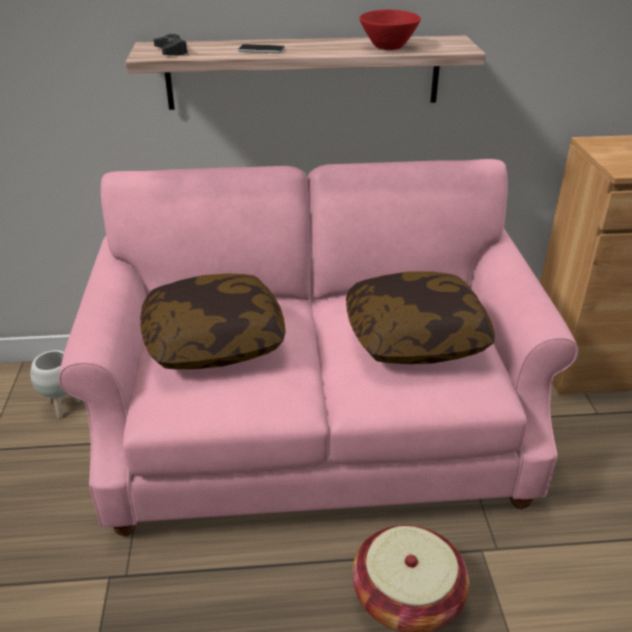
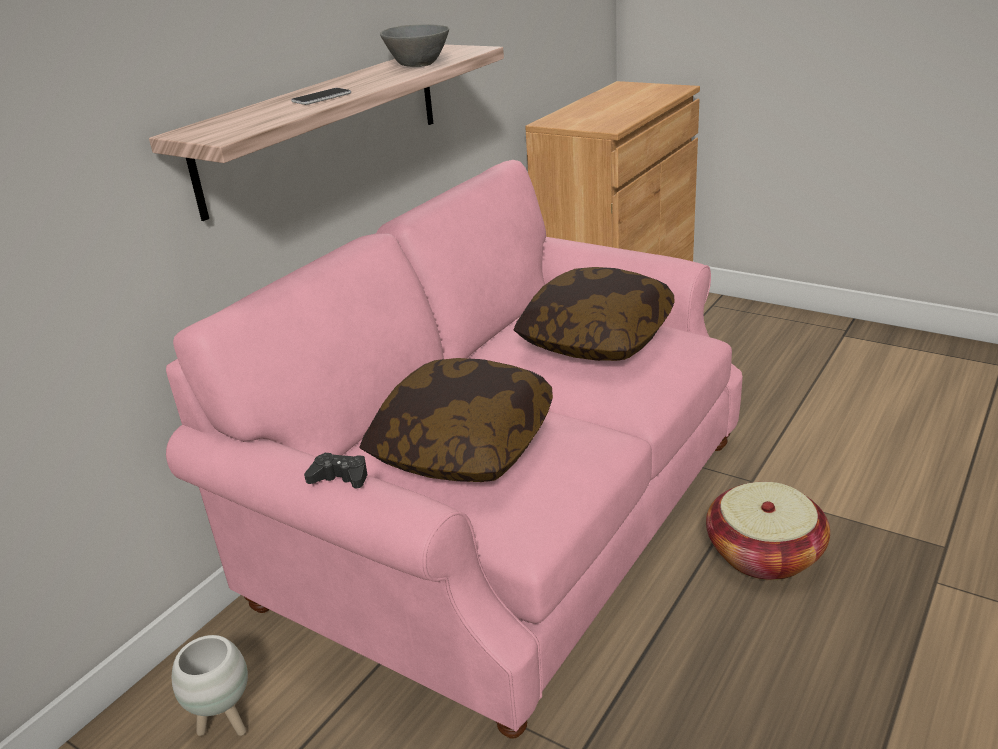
camera: 50 degrees left, 5 degrees down
(171, 51) = (234, 126): black game controller -> black game controller (340, 477)
(386, 47) = (417, 64): red bowl -> grey bowl

